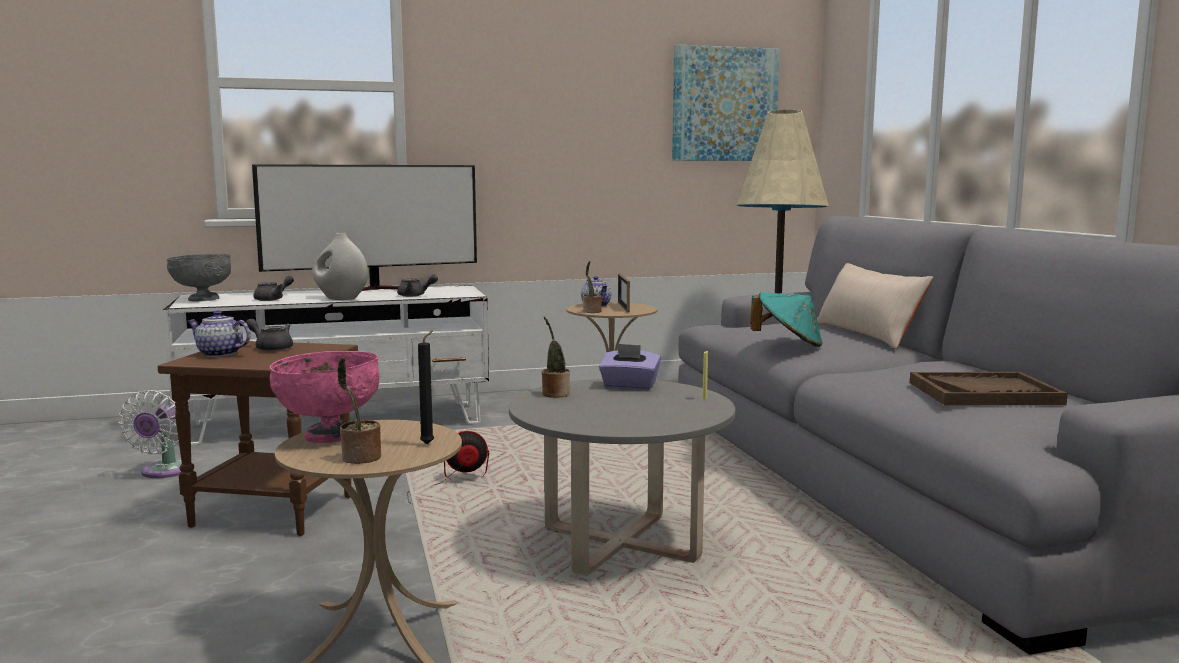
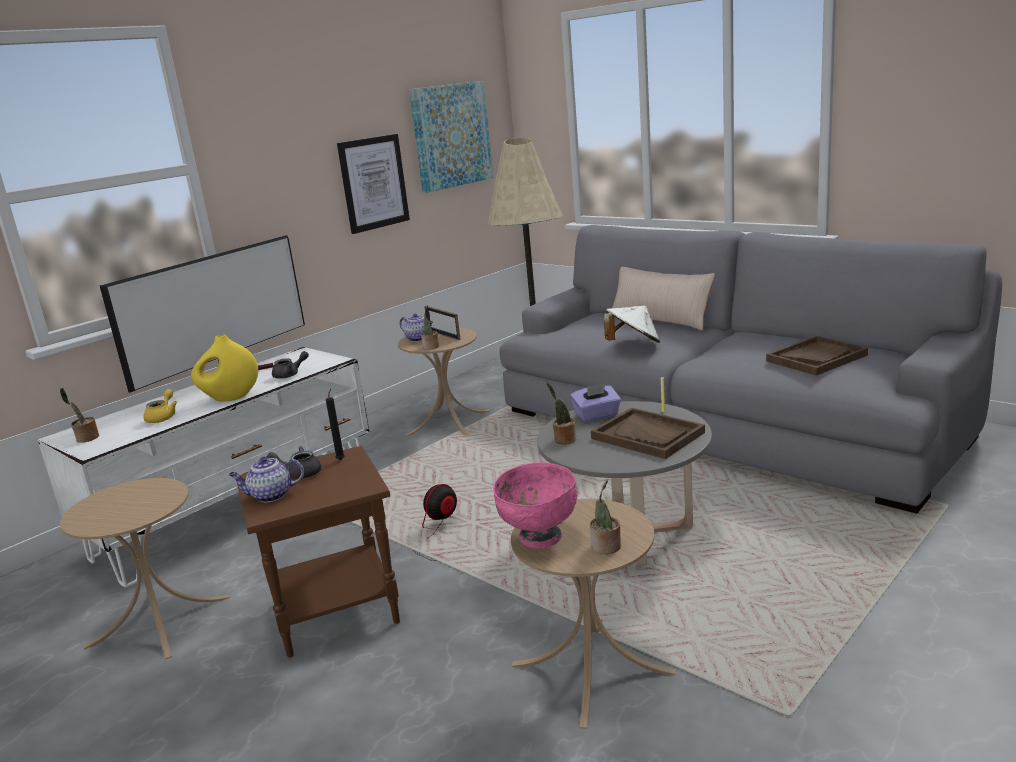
camera: 30 degrees left, 10 degrees up
(164, 472) = (159, 621): white fan -> beige side table
(202, 299) = (86, 439): grey bowl -> potted plant
(273, 299) = (163, 417): grey teapot -> yellow teapot
(340, 299) = (230, 398): white vase -> yellow vase
(429, 443) = (619, 517): black candle -> black candle (341, 459)
(608, 138) = (373, 183): none -> picture
(640, 410) = (648, 435): none -> brown tray
(788, 344) = (633, 344): turquoise hat -> white hat

